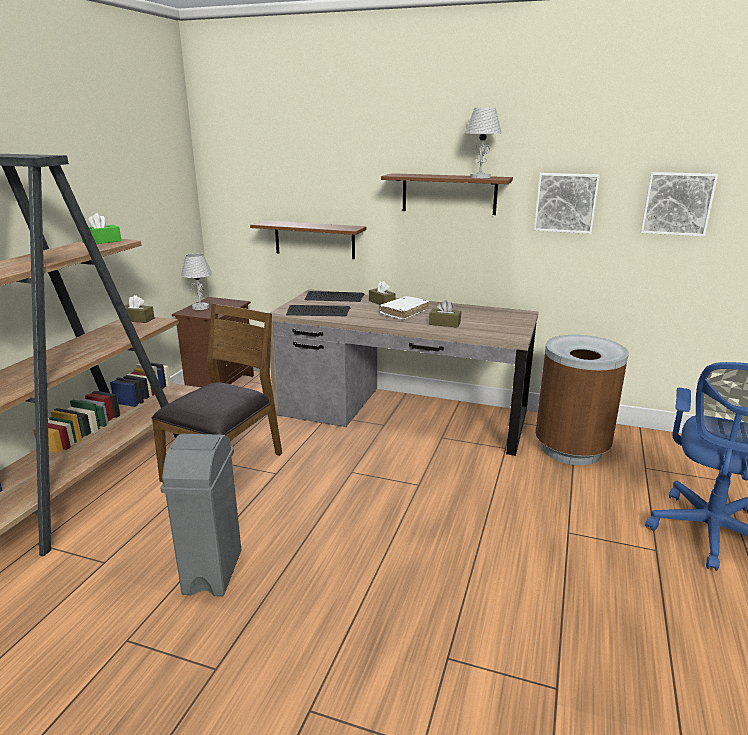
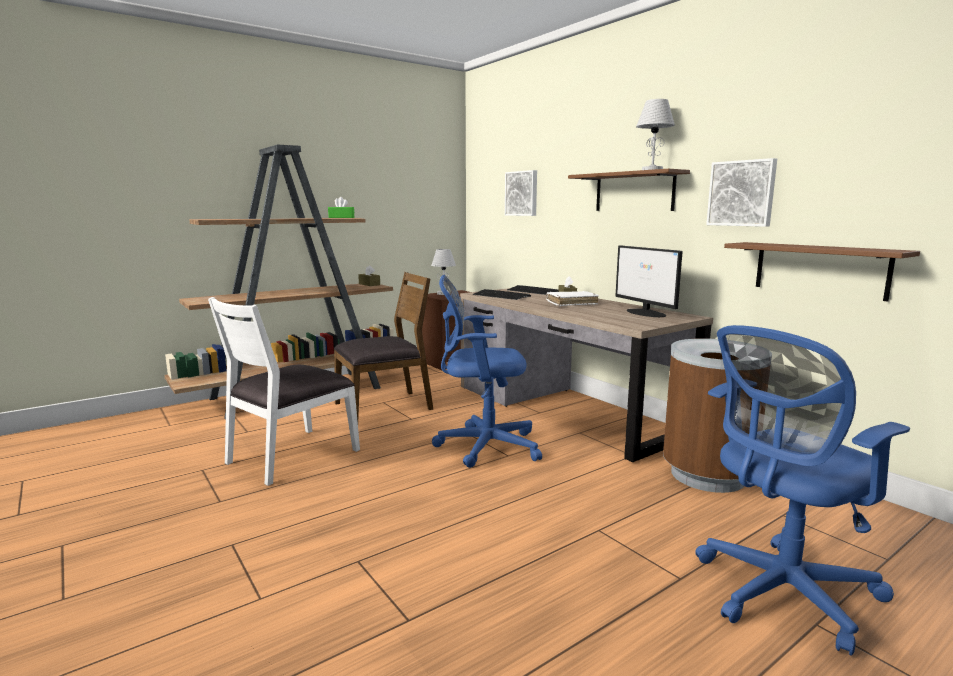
camera: 35 degrees right, 10 degrees down
(212, 572) = (291, 456): grey trash can -> white chair
(314, 239) = (533, 241): brown shelf -> brown shelf (819, 269)
(385, 482) = (483, 446): none -> blue office chair
(444, 323) = (591, 312): brown tissue box -> none
(486, 315) = (646, 313): none -> monitor
(677, 203) = (872, 186): picture -> picture (522, 193)

